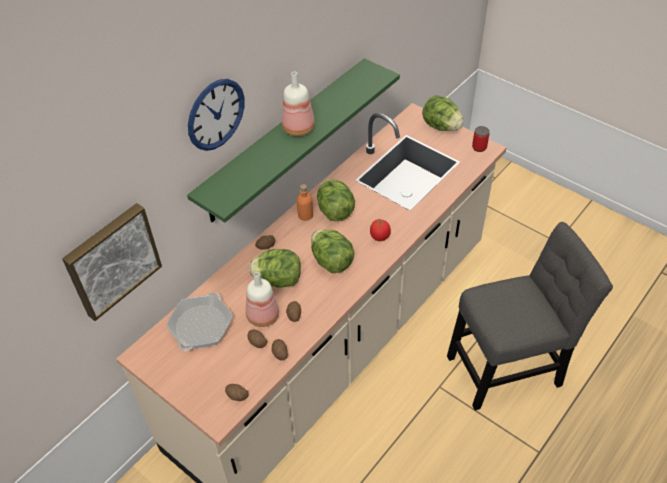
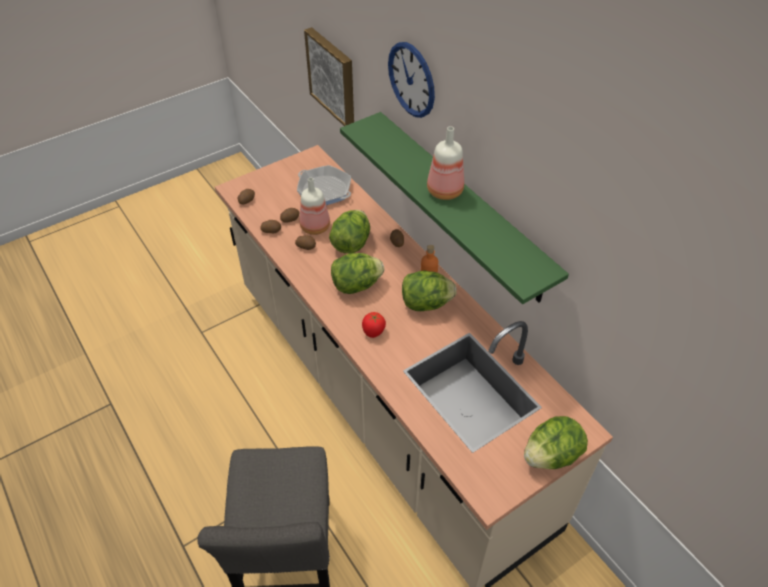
camera: 105 degrees right, 0 degrees up
(479, 147) = (495, 487): can -> none

